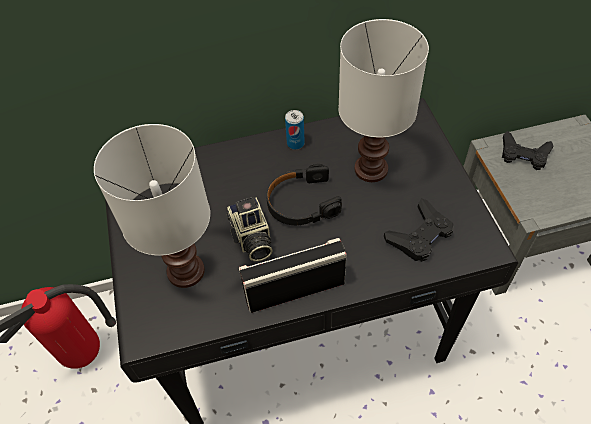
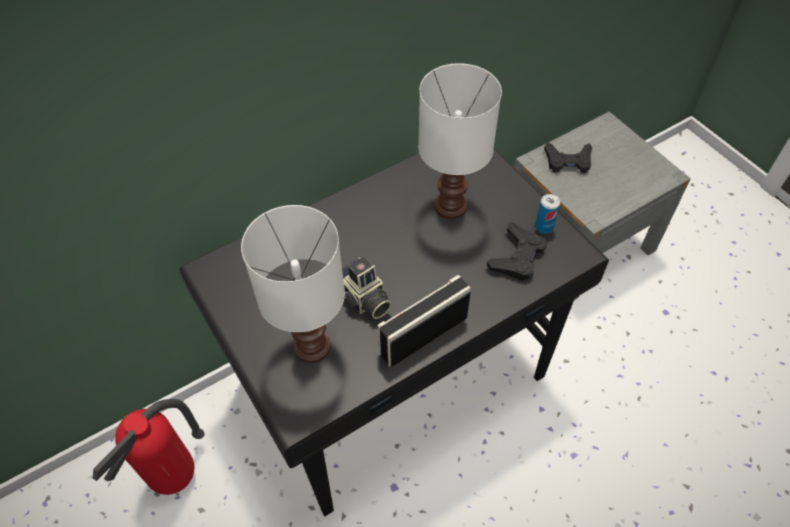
camera: 20 degrees left, 0 degrees up
(295, 143) = (369, 197): can -> can (544, 227)
(301, 202) = (397, 253): black headphones -> none

